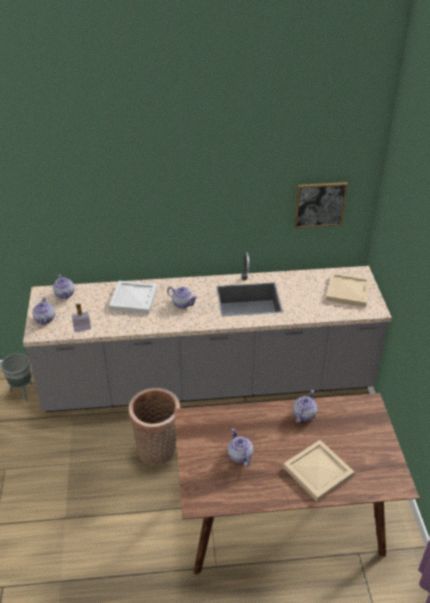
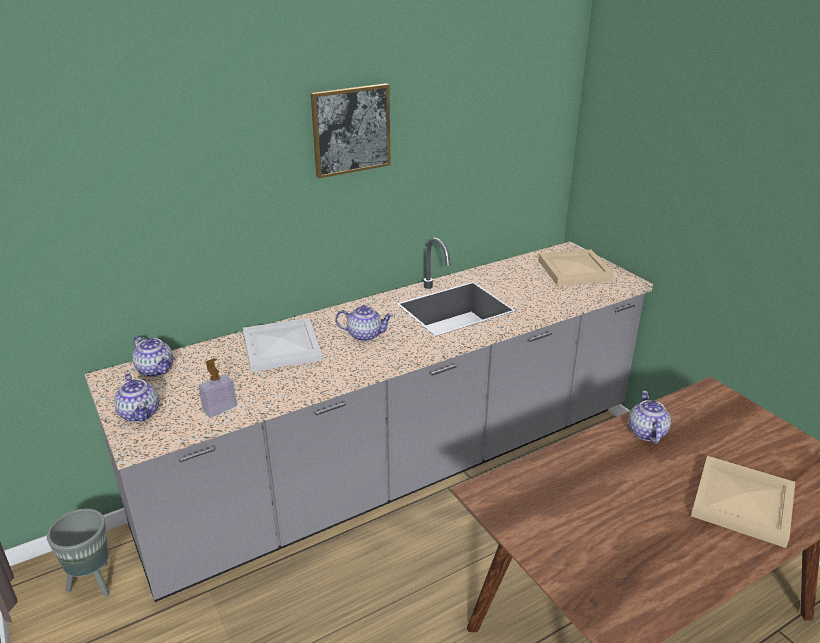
camera: 25 degrees left, 10 degrees down
(158, 451) = (388, 595): basket -> none
(239, 455) = (613, 522): teapot -> none
(320, 204) = (512, 153): picture -> picture (351, 130)

